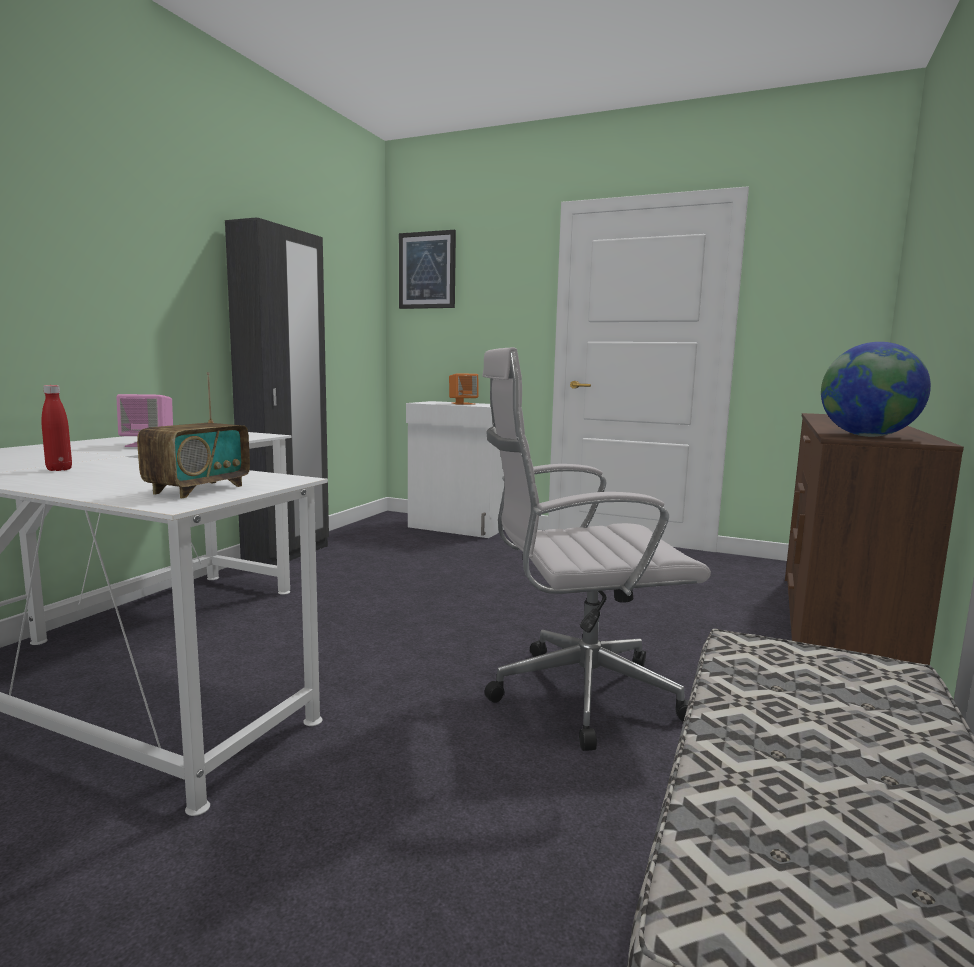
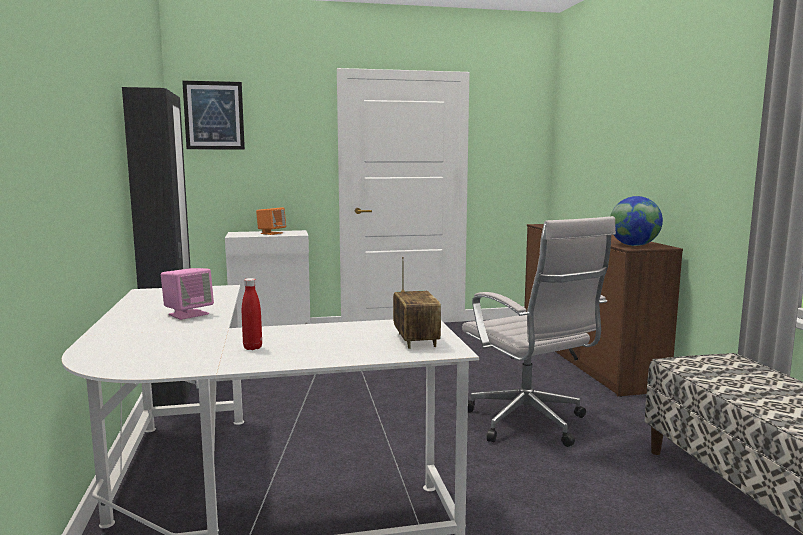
camera: 35 degrees left, 0 degrees up
(576, 695) = (529, 424): white office chair -> white office chair turned 75 degrees counterclockwise

